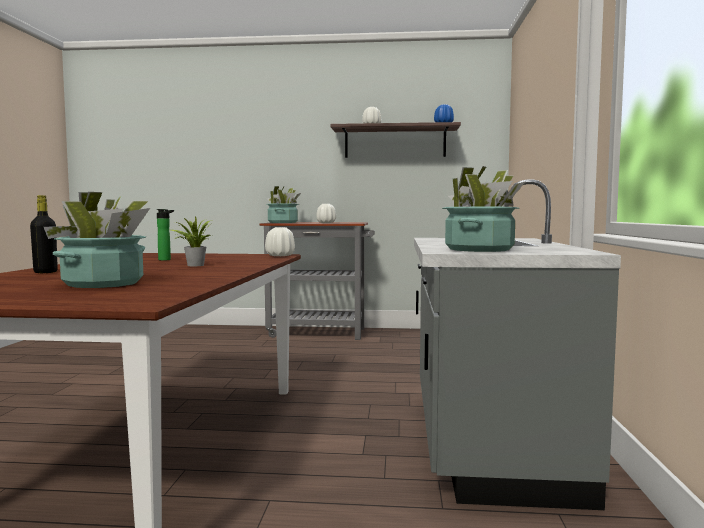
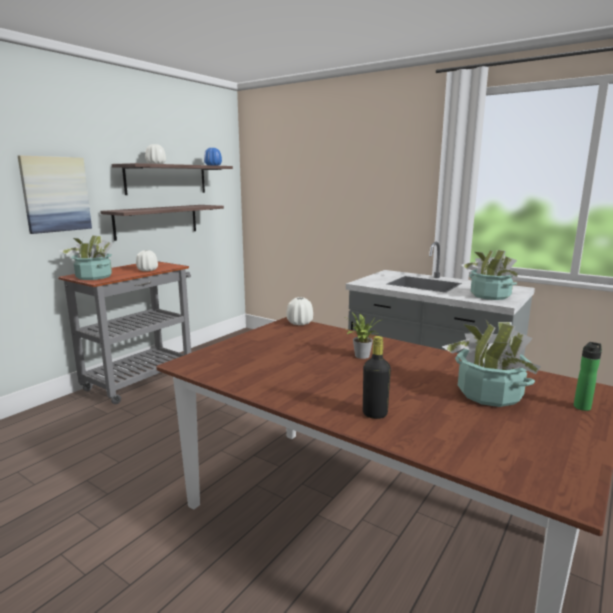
camera: 60 degrees left, 10 degrees up
(166, 260) = (288, 360): bottle -> bottle (582, 406)
(282, 155) = (56, 194): none -> picture
(378, 184) = (156, 221): none -> shelf

